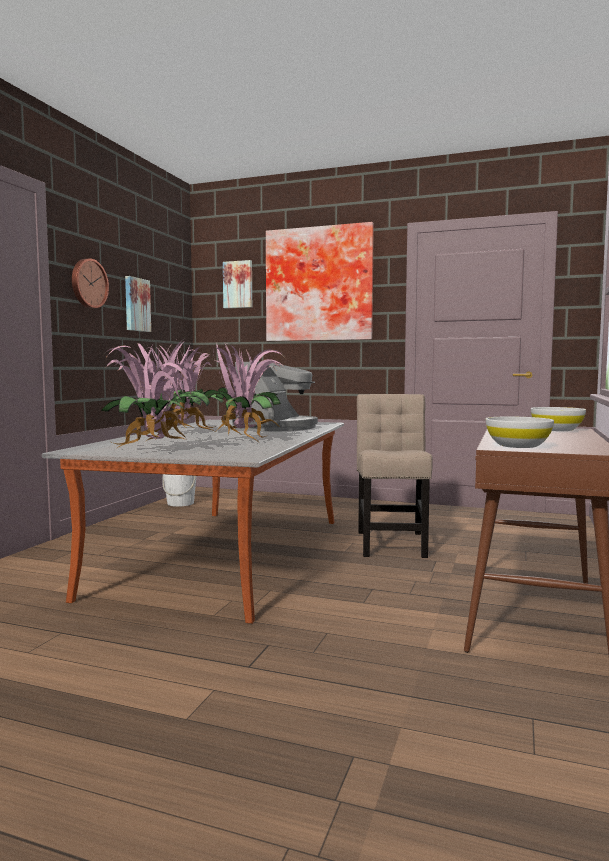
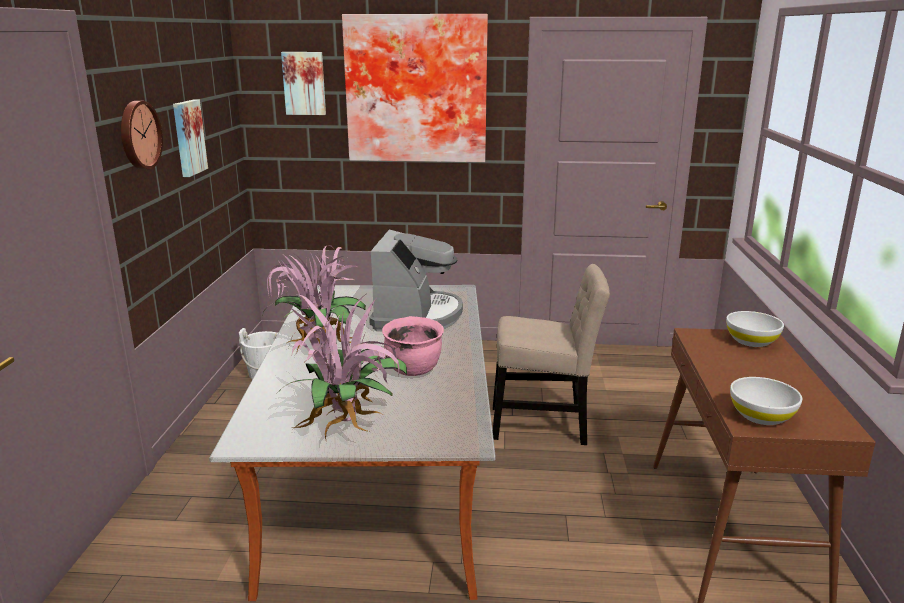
camera: 15 degrees left, 15 degrees up
(243, 439) = (414, 369): potted plant -> pink cooking pot
(391, 542) = (544, 424): beige chair -> beige chair turned 105 degrees clockwise

